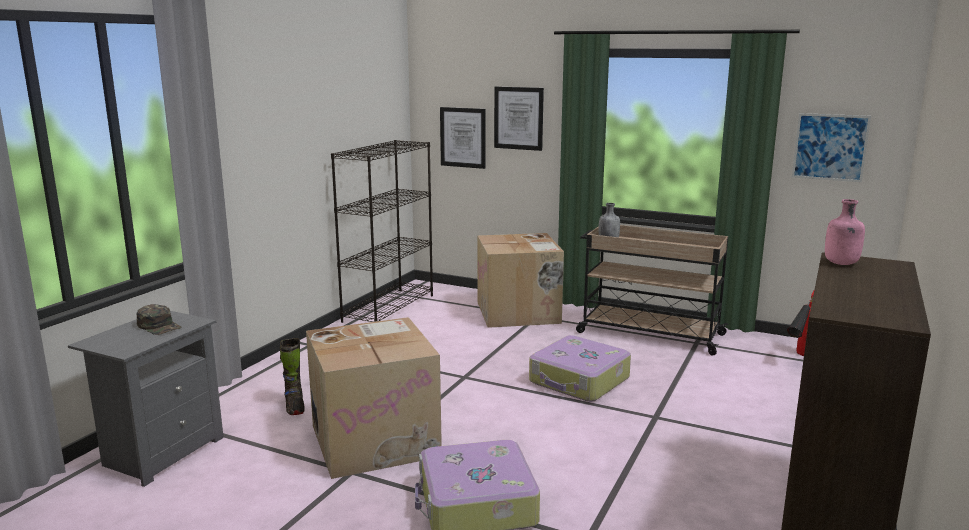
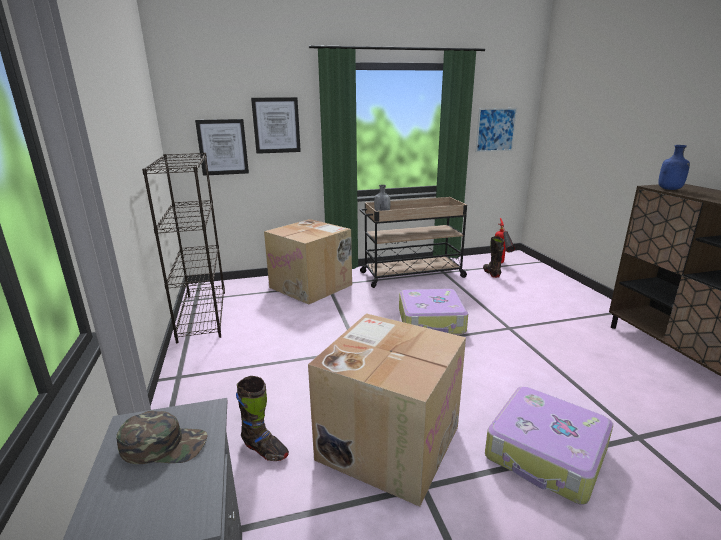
camera: 40 degrees left, 5 degrees up
(762, 362) = (491, 273): none -> black boot
(841, 263) = (670, 189): pink bottle -> blue bottle

